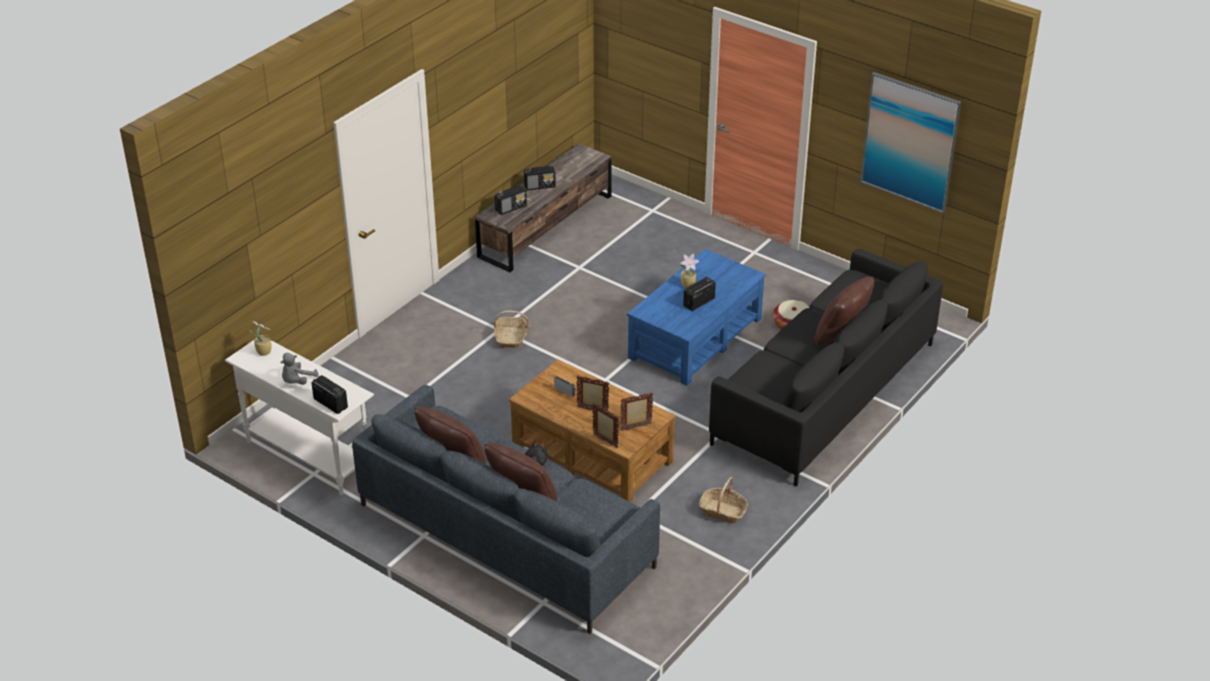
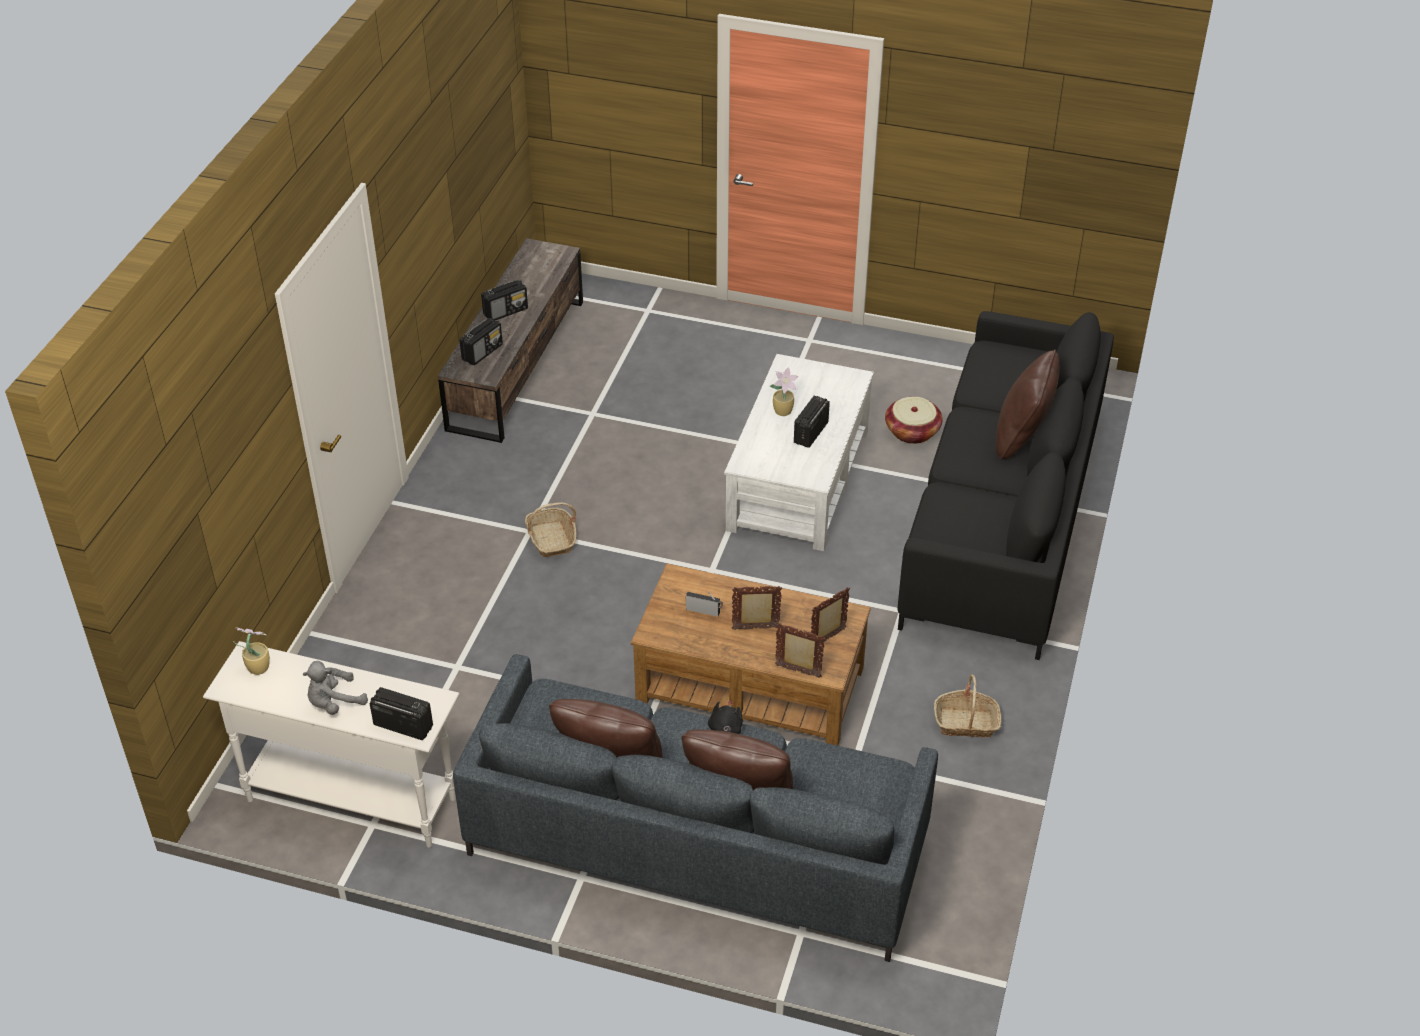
camera: 20 degrees left, 5 degrees up
(297, 381) = (334, 703): grey plush toy -> grey plush toy turned 45 degrees clockwise
(694, 338) = (797, 480): blue coffee table -> white coffee table
(910, 142) = (1032, 154): picture -> none

